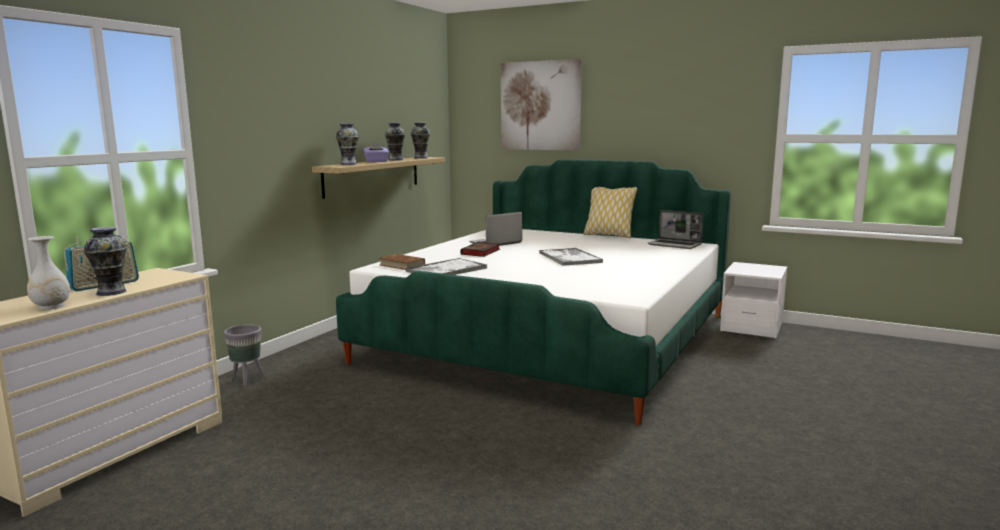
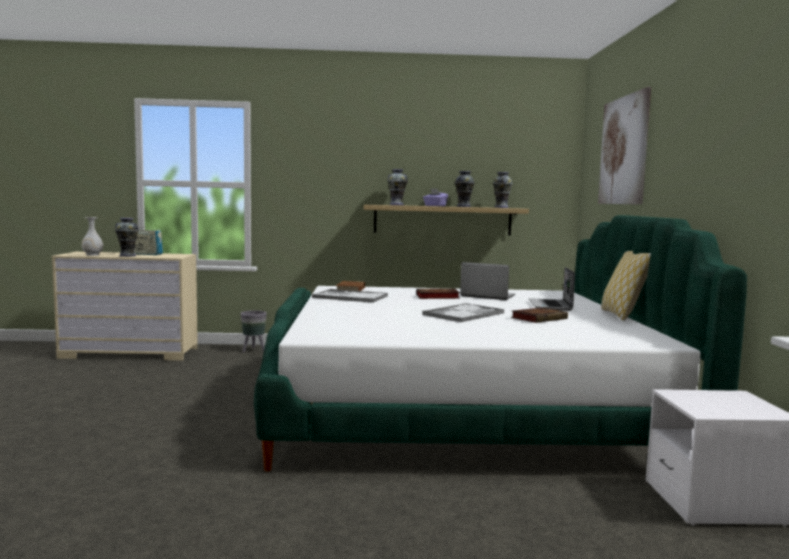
camera: 60 degrees right, 5 degrees down
(604, 248) = (539, 318): none -> book
(675, 245) = (632, 336): laptop -> laptop (551, 306)

